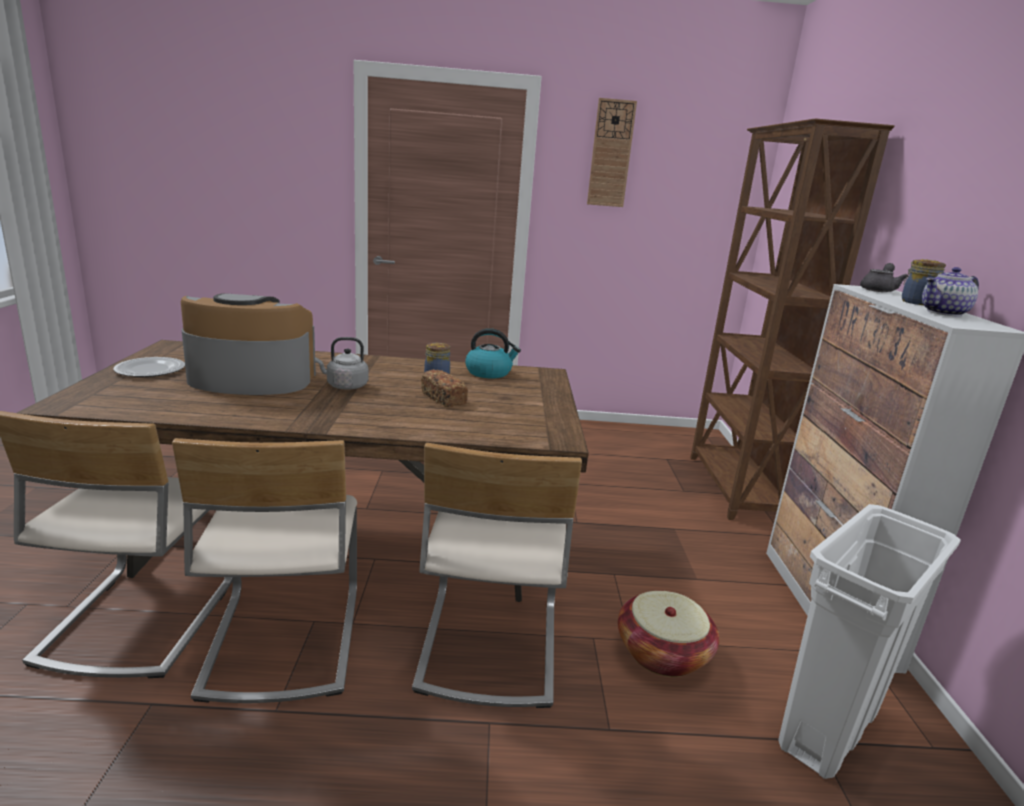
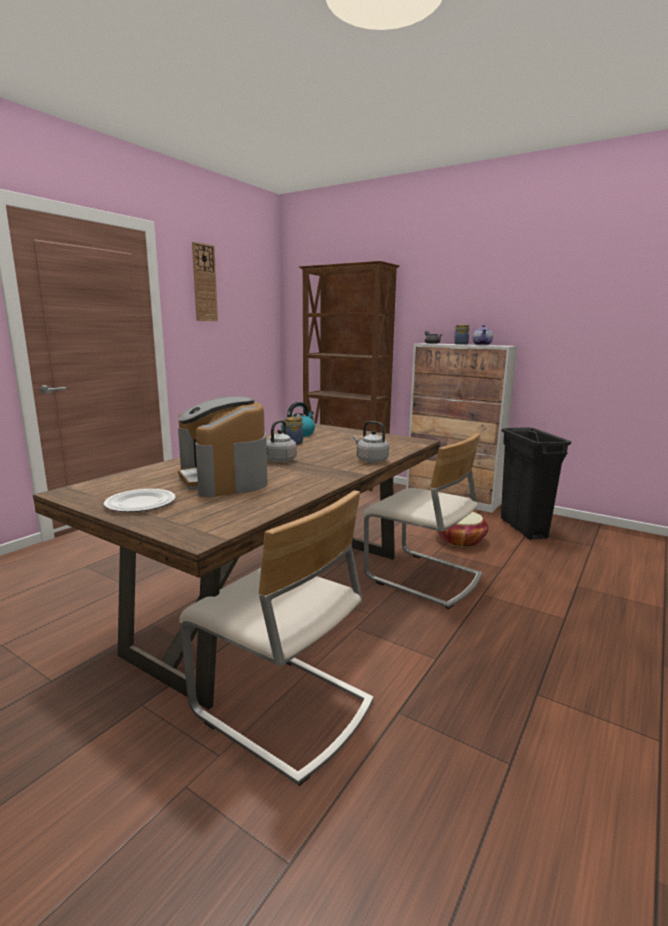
camera: 55 degrees left, 5 degrees down
(250, 379) = (224, 478): coffee machine -> coffee machine turned 60 degrees counterclockwise
(282, 640) = (367, 644): beige chair -> none
(398, 426) = (370, 460): none -> grey kettle
(443, 399) = (334, 447): bread -> none
(827, 731) = (523, 528): white trash can -> black trash can

